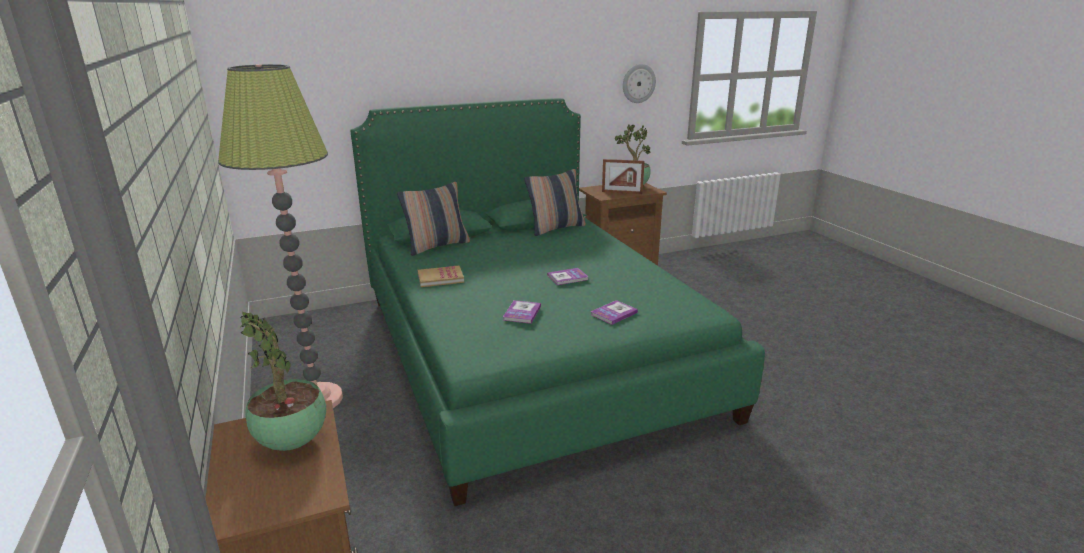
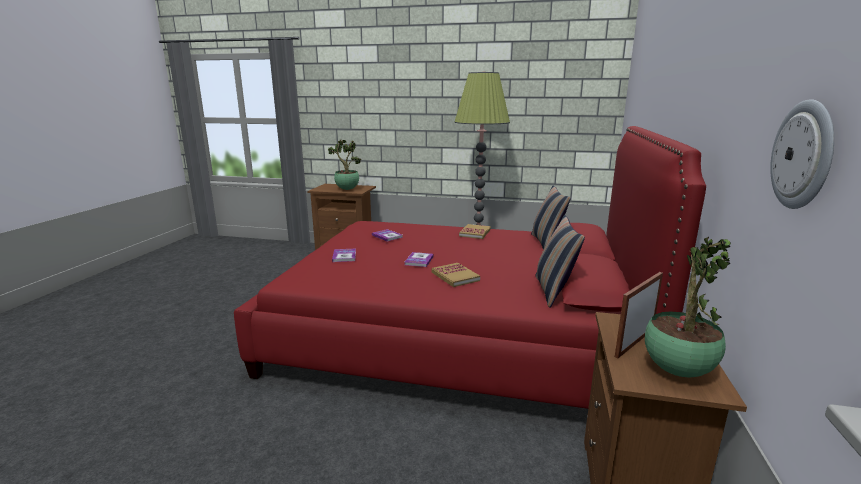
camera: 125 degrees right, 5 degrees down
(529, 352) = (457, 334): green bed -> red bed
(579, 257) = (455, 276): none -> book

